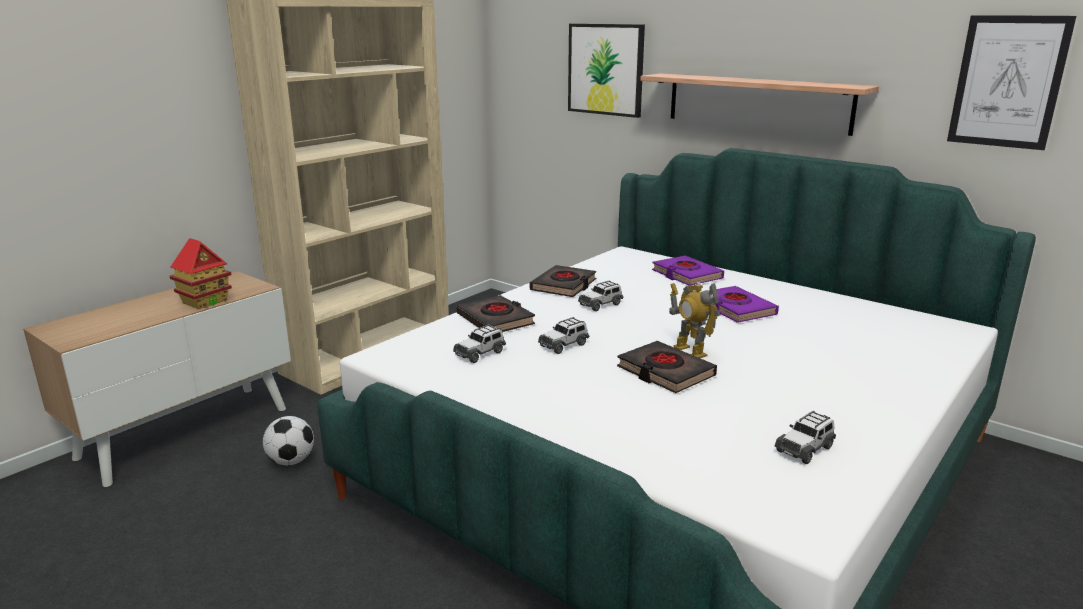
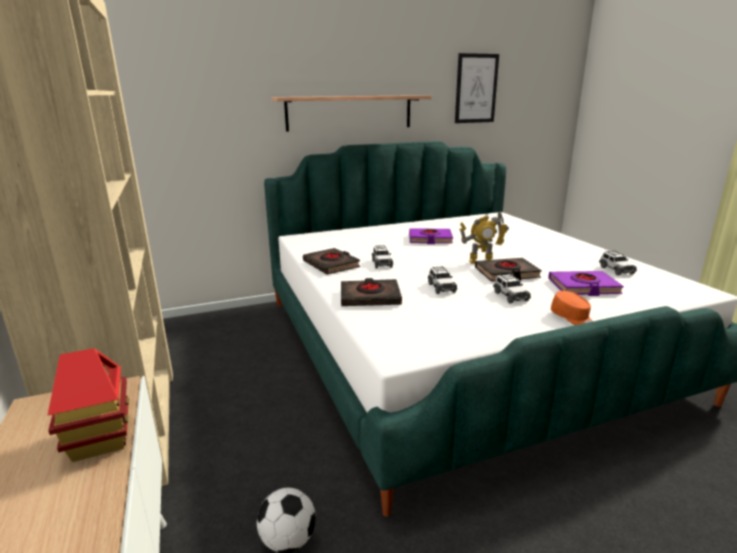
camera: 60 degrees left, 0 degrees up
(480, 353) = (430, 315): toy car -> toy car (510, 296)
(553, 428) = (572, 318): none -> orange cap
(606, 69) = (218, 97): picture -> none
(686, 275) = (362, 235): purple book -> purple book (583, 287)

